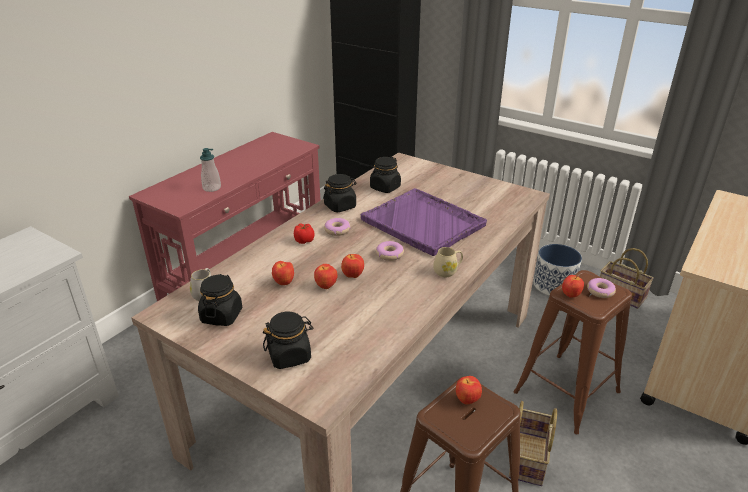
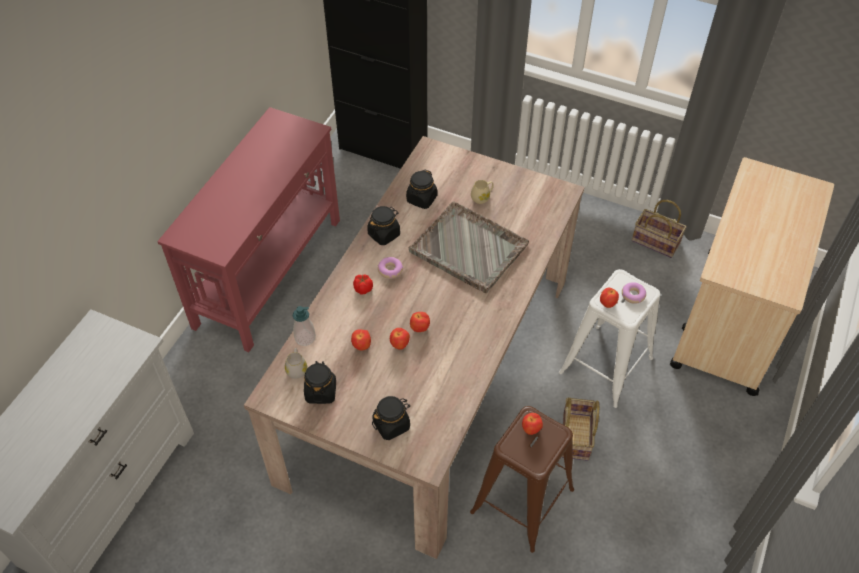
camera: 10 degrees left, 20 degrees up
(212, 188) = (240, 217): soap dispenser -> soap dispenser (305, 338)
(389, 254) = (446, 296): donut -> none
(423, 223) = (469, 249): purple tray -> grey tray
(447, 271) = (501, 311): beige mug -> beige mug (482, 197)
(554, 285) = (590, 238): planter -> none
(567, 392) = (606, 365): brown stool -> white stool

